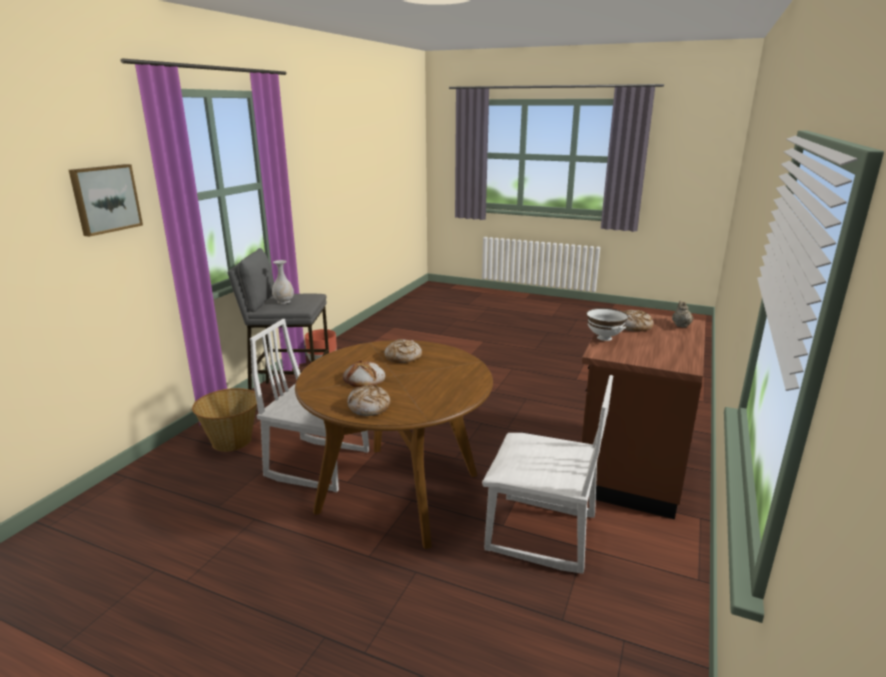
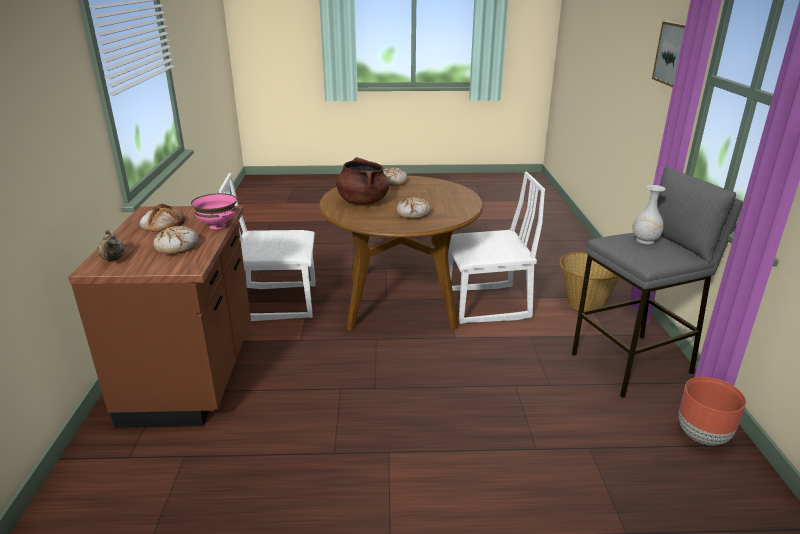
camera: 155 degrees right, 5 degrees up
(364, 379) = (420, 194): bread -> bread (163, 223)
(437, 382) = (363, 201): none -> brown cooking pot
(605, 338) = (217, 226): white bowl -> pink bowl

